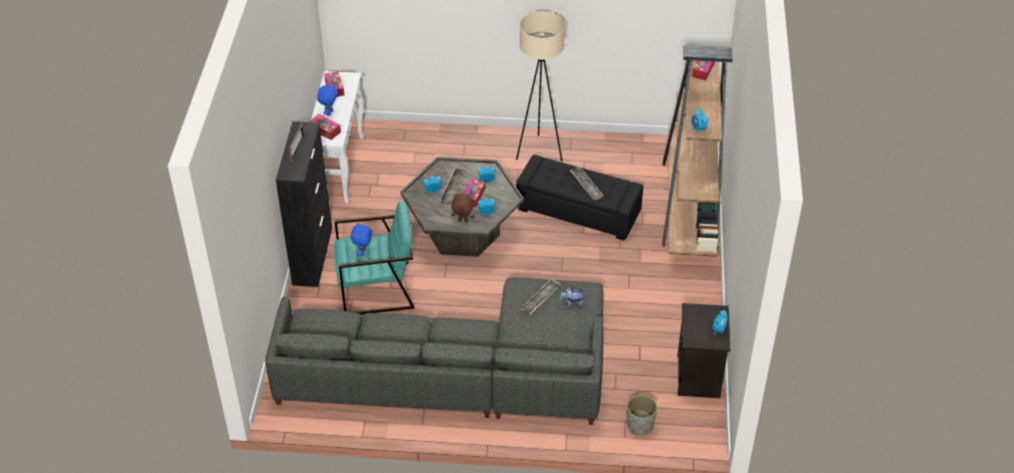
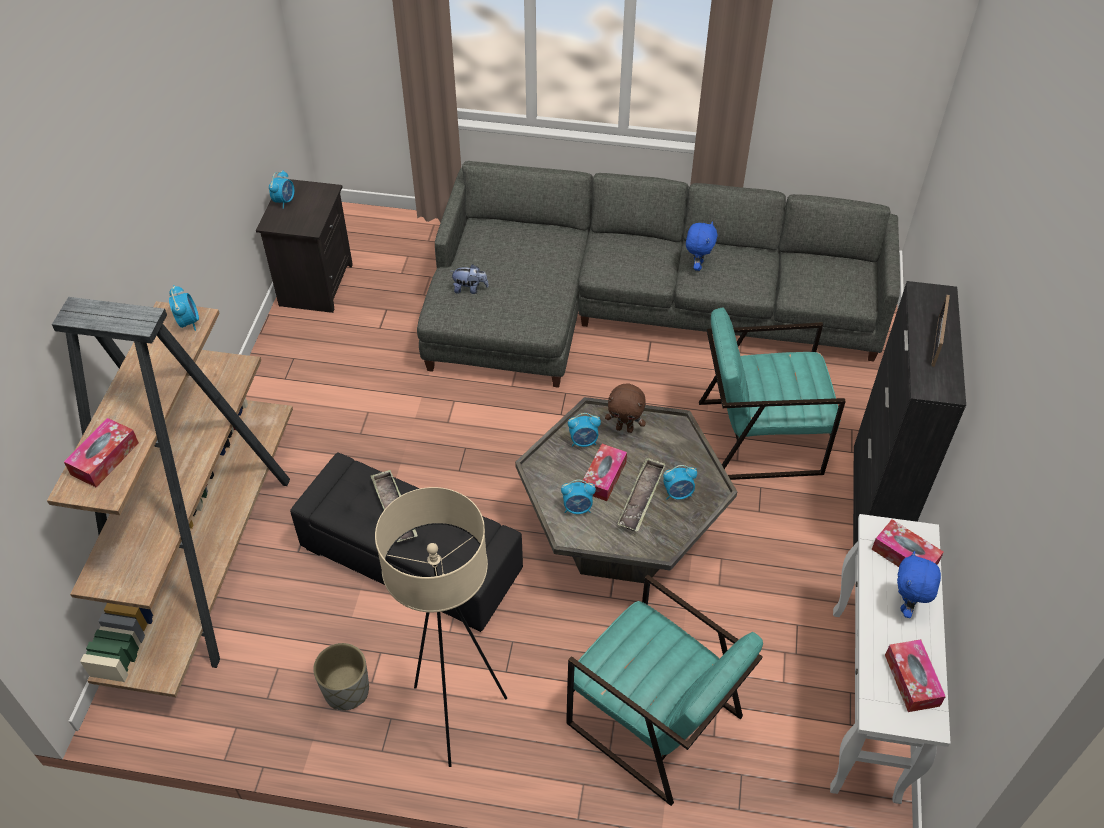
camera: 175 degrees left, 5 degrees up
(363, 252) = (788, 384): blue plush toy -> blue plush toy (697, 265)
(443, 156) = (654, 720): none -> turquoise armchair
(541, 299) = (514, 298): tray -> none
(640, 425) = (411, 235): grey planter -> grey planter (346, 691)

